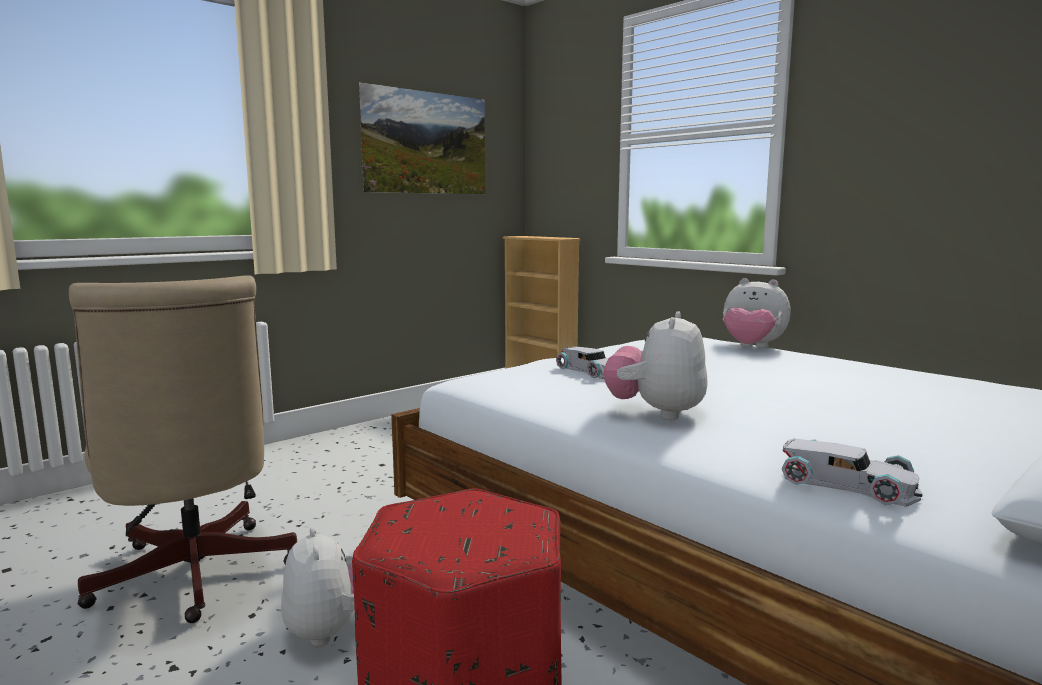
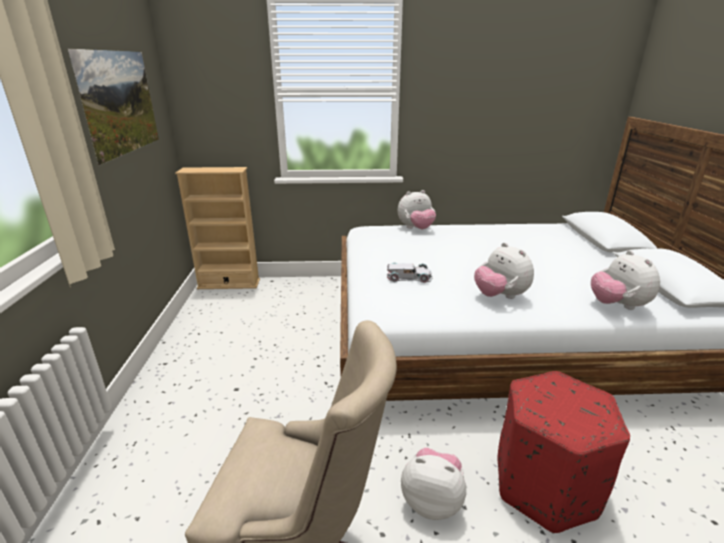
camera: 50 degrees left, 15 degrees up
(847, 484) = (617, 305): white toy car -> plush toy

